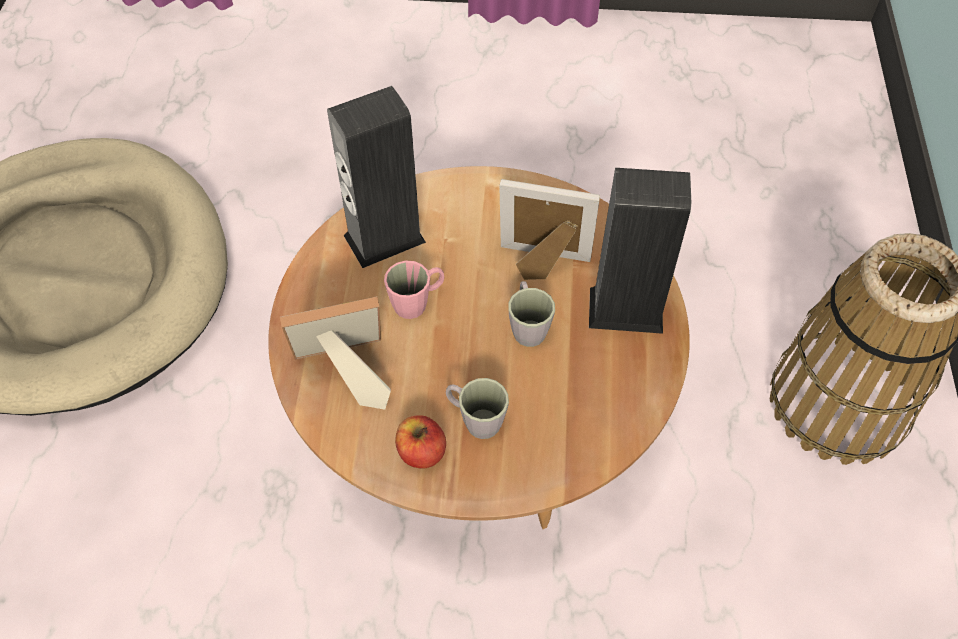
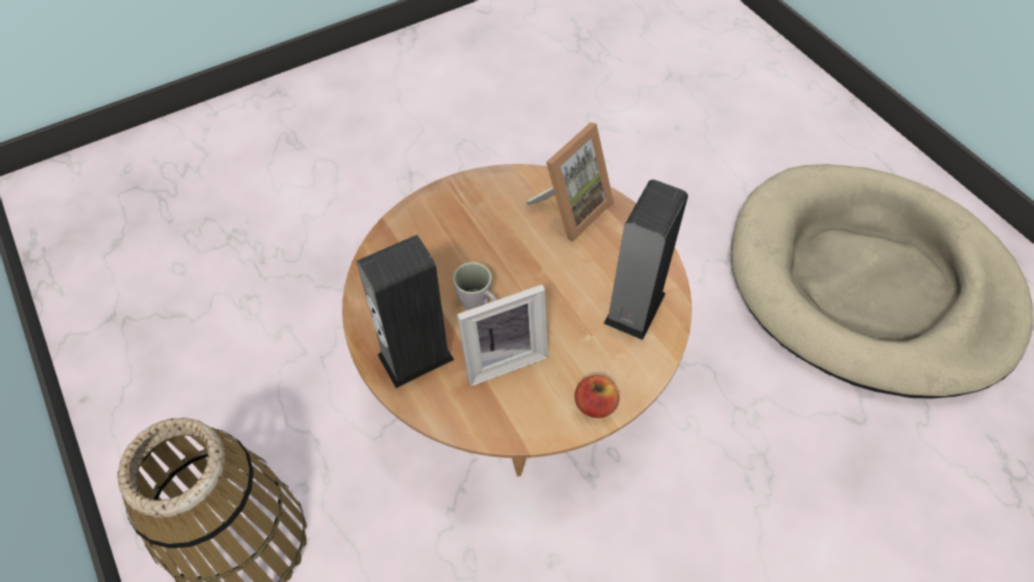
camera: 145 degrees right, 0 degrees up
(417, 302) = (567, 276): pink mug -> none
(421, 452) = (484, 194): apple -> apple (595, 405)
(475, 419) = (467, 228): grey mug -> none

